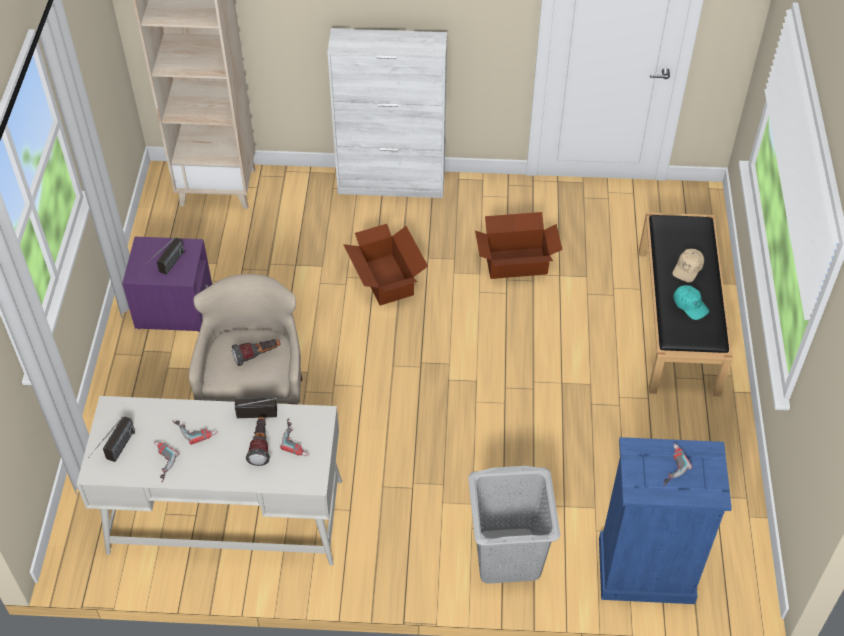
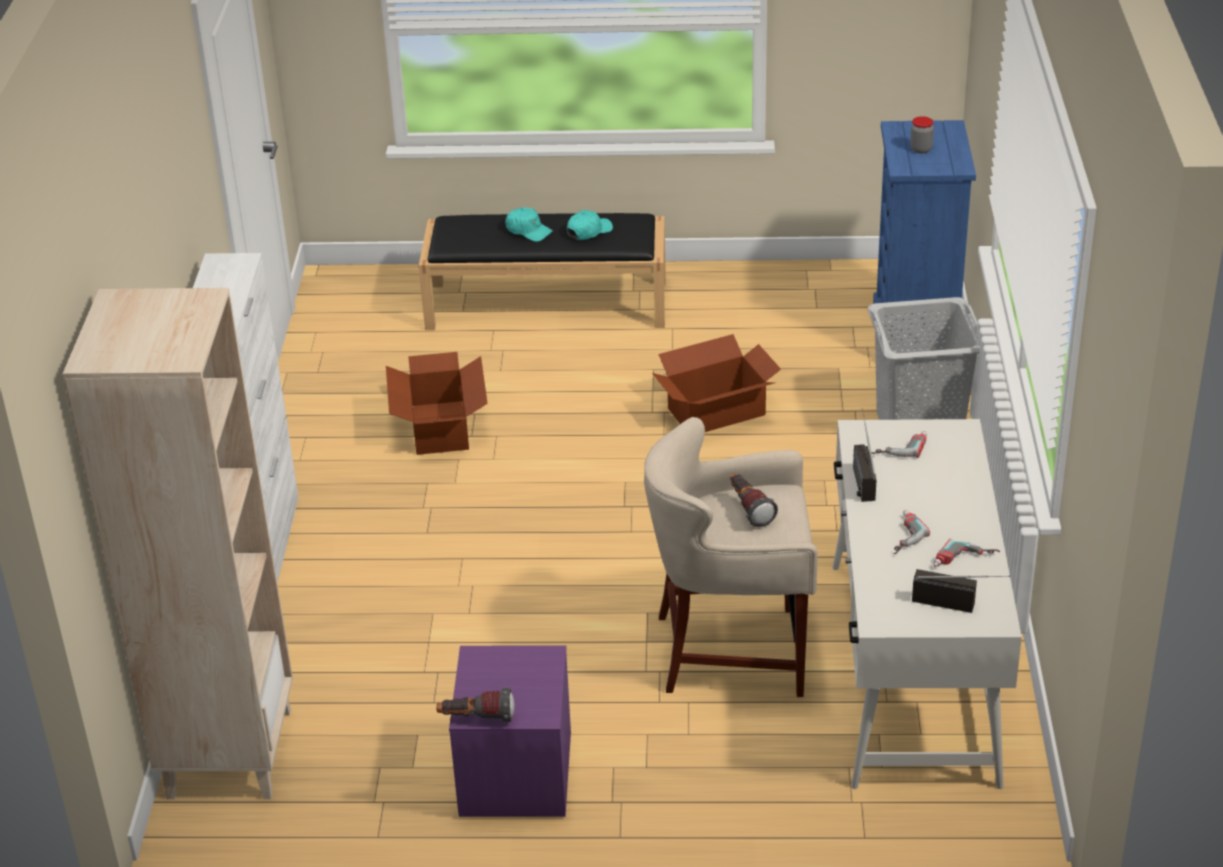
camera: 90 degrees left, 15 degrees down
(167, 268) = (526, 678): radio -> none
(260, 446) = (916, 476): flashlight -> flashlight (476, 719)
(385, 280) = (467, 546): cardboard box -> cardboard box (717, 412)
(669, 466) = (921, 149): power drill -> jar
(688, 268) = (528, 231): beige cap -> turquoise cap

